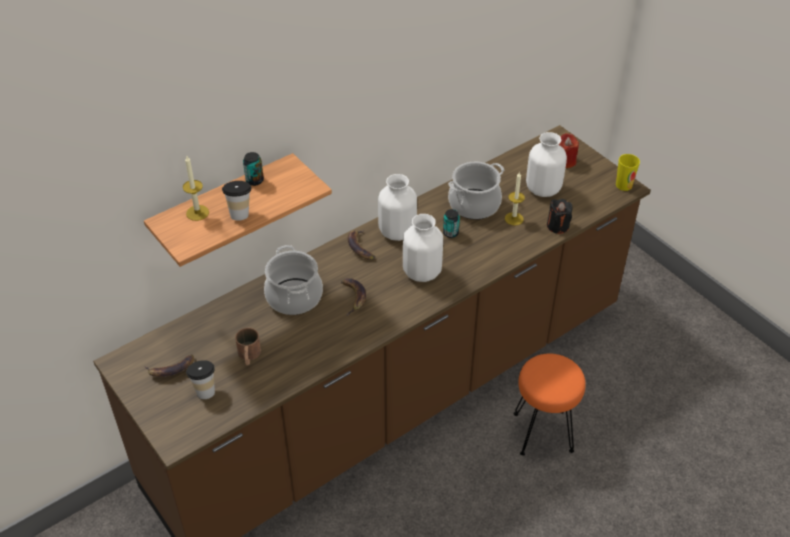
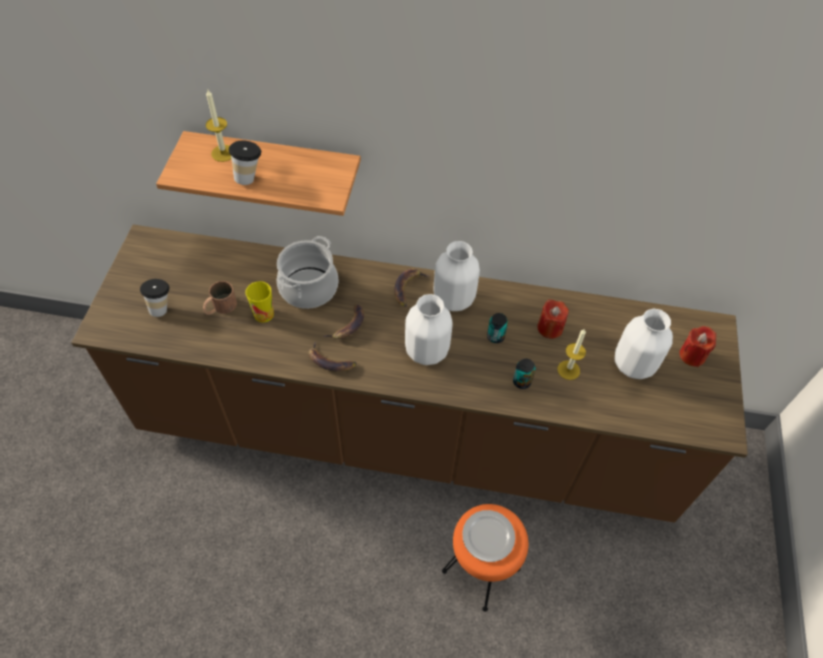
camera: 45 degrees right, 10 degrees up
(171, 369) = (163, 273): banana -> banana (329, 361)
(254, 180) = (298, 158): can -> can (521, 381)
(474, 205) = (550, 328): cooking pot -> red candle
(551, 377) = (488, 537): none -> plate
(558, 226) = (600, 411): black candle -> none
(624, 185) = (723, 426): cup -> cup (264, 314)

